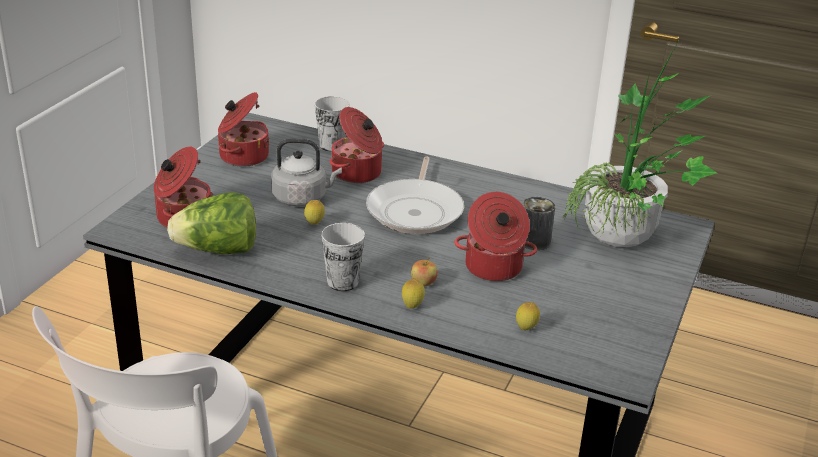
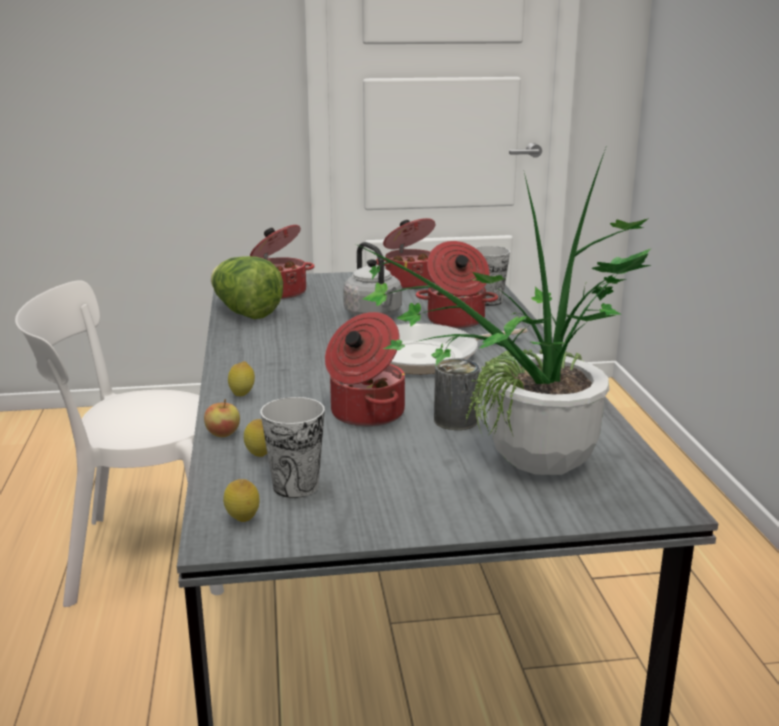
camera: 60 degrees right, 10 degrees down
(314, 224) = (336, 329): lemon -> lemon (243, 521)
(342, 282) = (250, 361): cup -> cup (296, 486)
(423, 283) = (291, 390): apple -> apple (223, 434)

